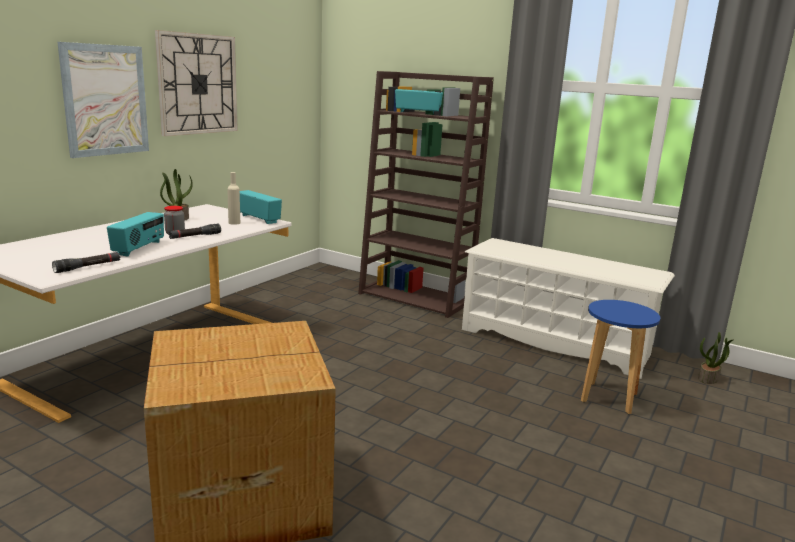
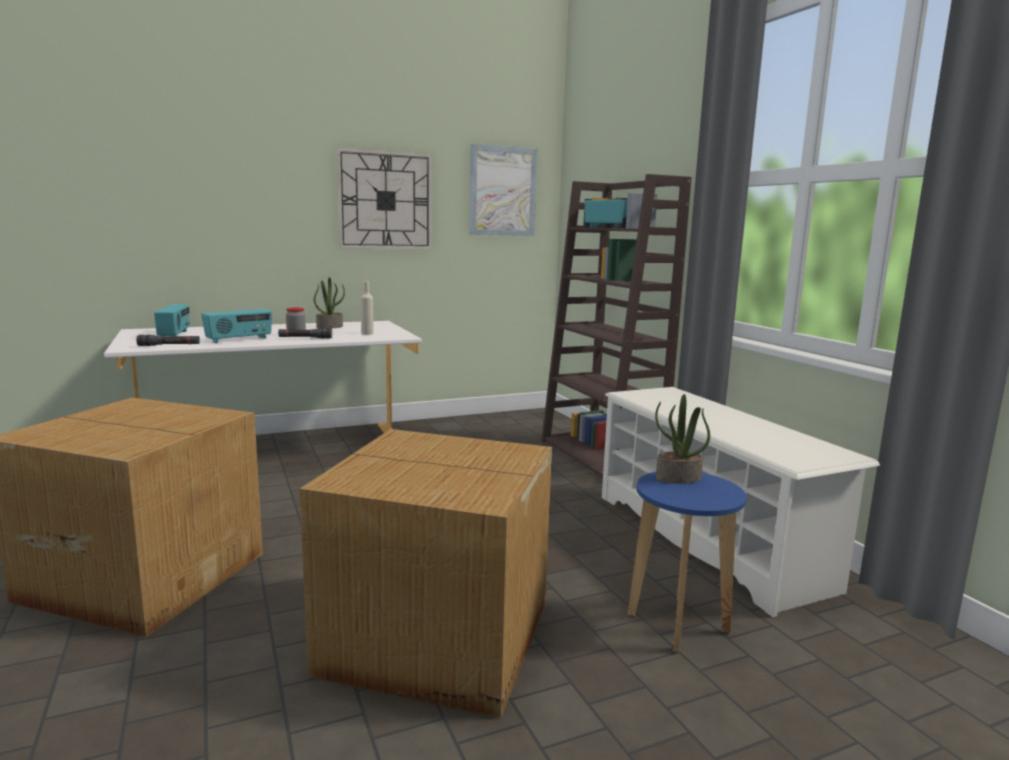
camera: 35 degrees right, 5 degrees down
(105, 100) = (278, 211): picture -> picture (502, 191)
(259, 219) = (398, 333): radio -> radio (175, 335)
(515, 454) = (439, 639): none -> cardboard box
(708, 379) = (908, 655): potted plant -> potted plant (678, 478)

